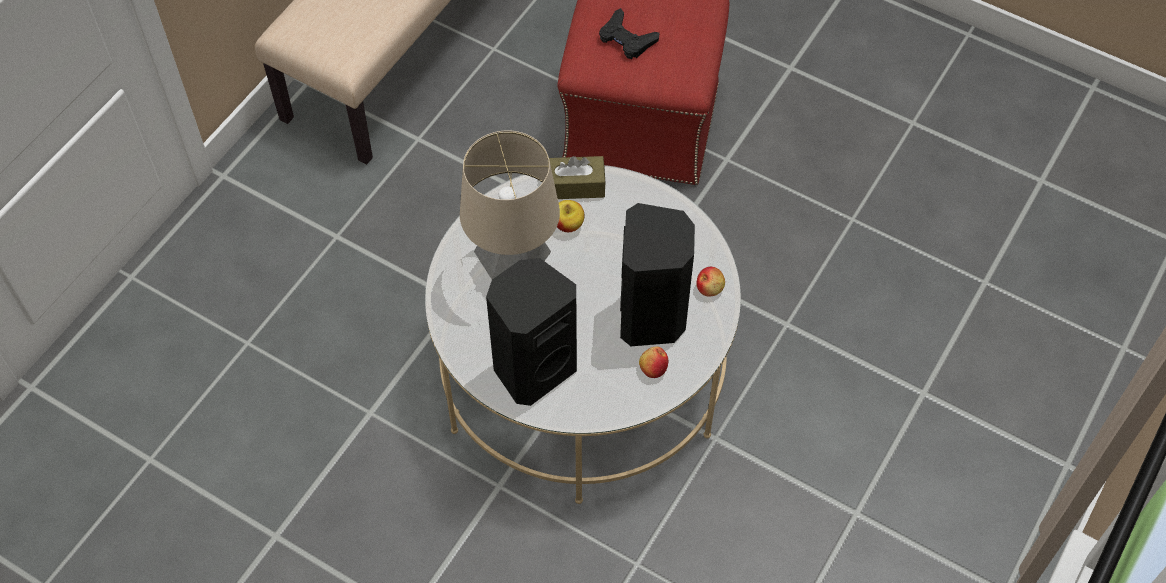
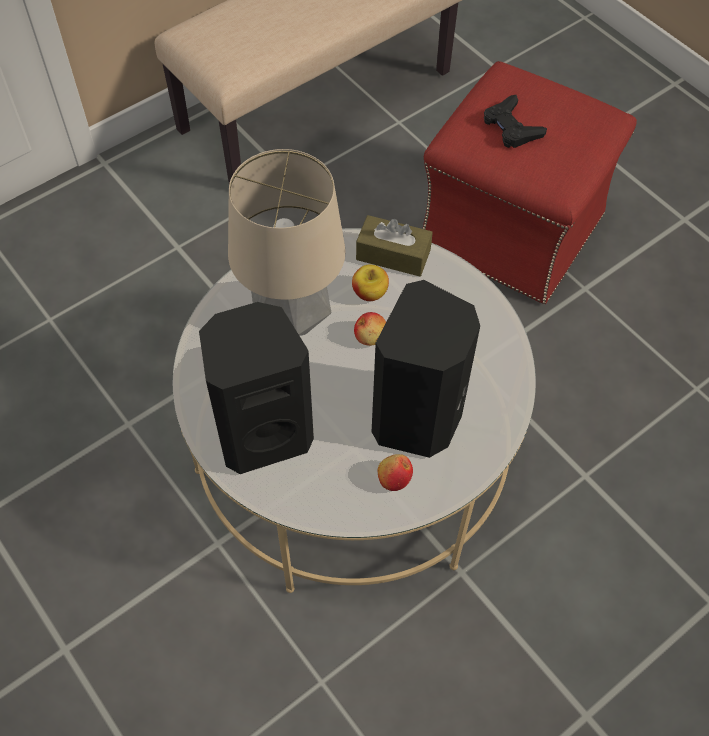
camera: 20 degrees right, 0 degrees up
(710, 288) = (495, 409): apple -> apple (370, 336)

